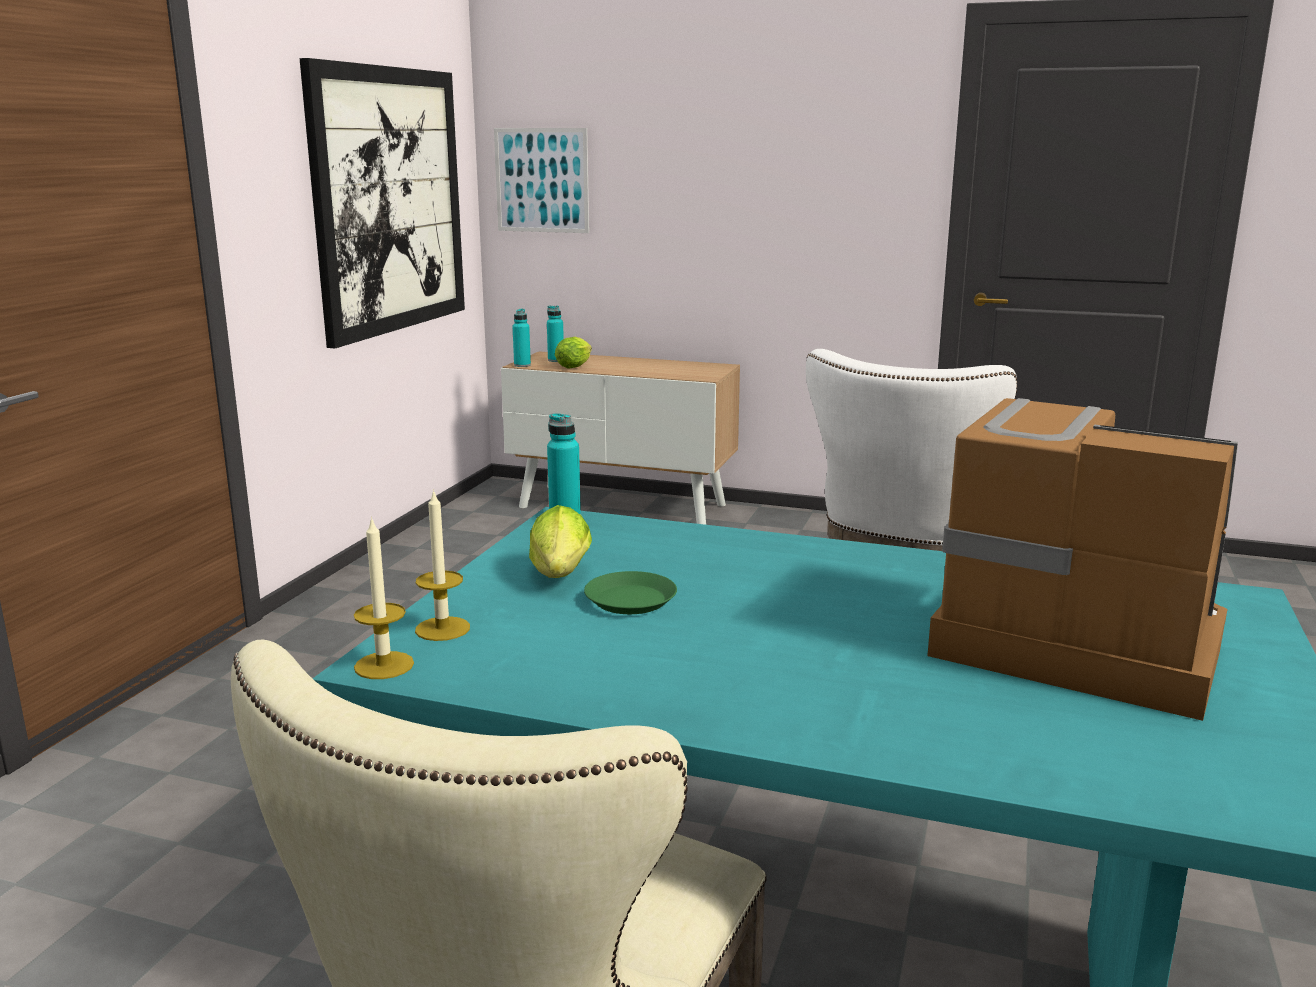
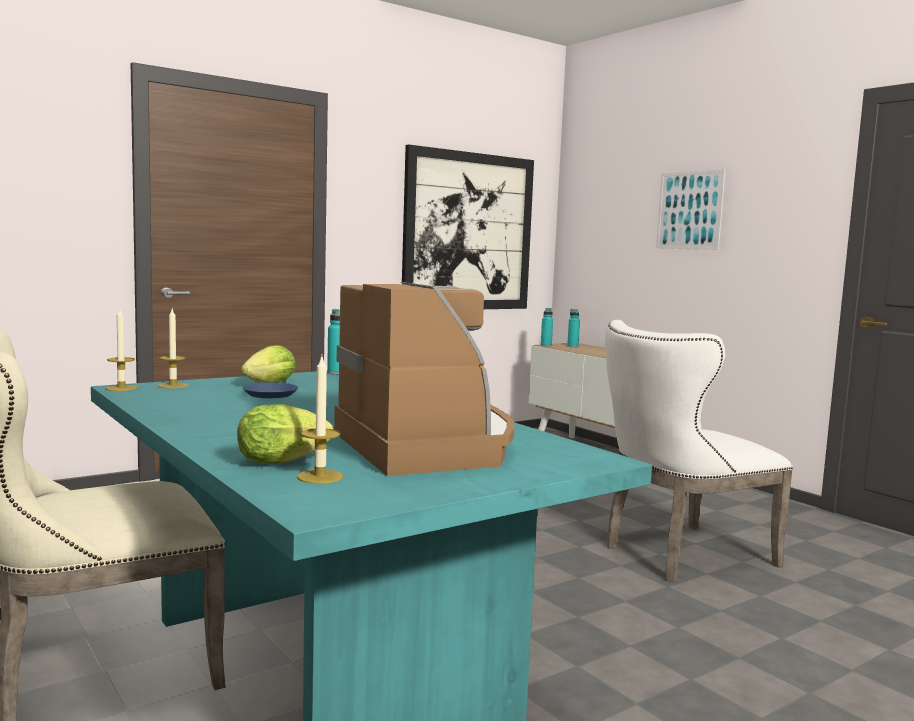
camera: 35 degrees right, 10 degrees down
(541, 180) = (588, 229): picture -> picture (689, 210)
(575, 366) = (577, 349): lettuce -> lettuce (286, 461)
(630, 600) = (270, 394): green plate -> blue plate
(1164, 756) = (320, 477): none -> candle

